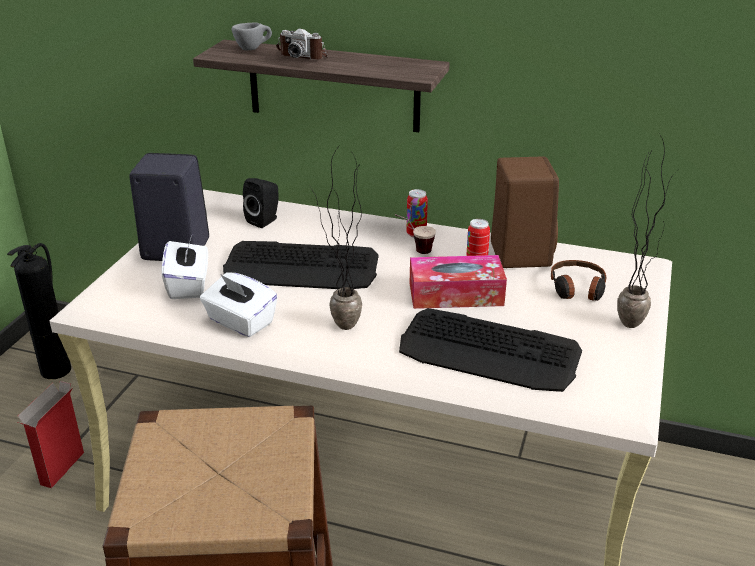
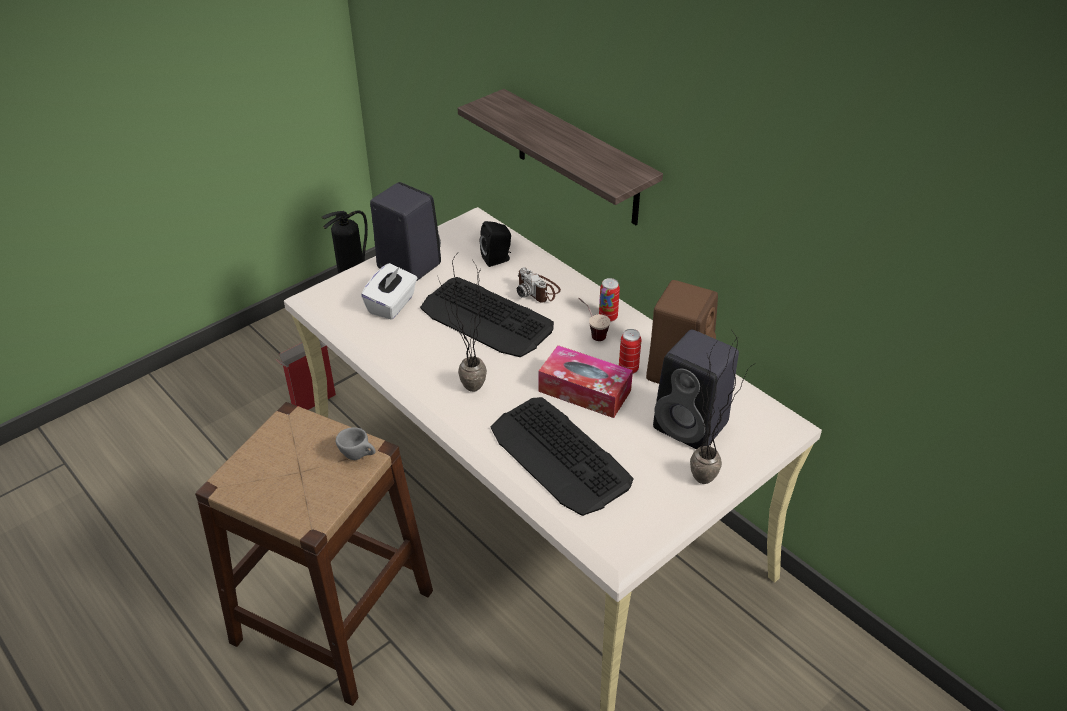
camera: 30 degrees right, 10 degrees up
(240, 322) = (401, 353): white tissue box -> none
(253, 49) = (513, 109): grey cup -> grey cup (359, 456)
(304, 55) = (546, 129): camera -> camera (538, 290)
(577, 289) = (693, 426): headphones -> black speaker

